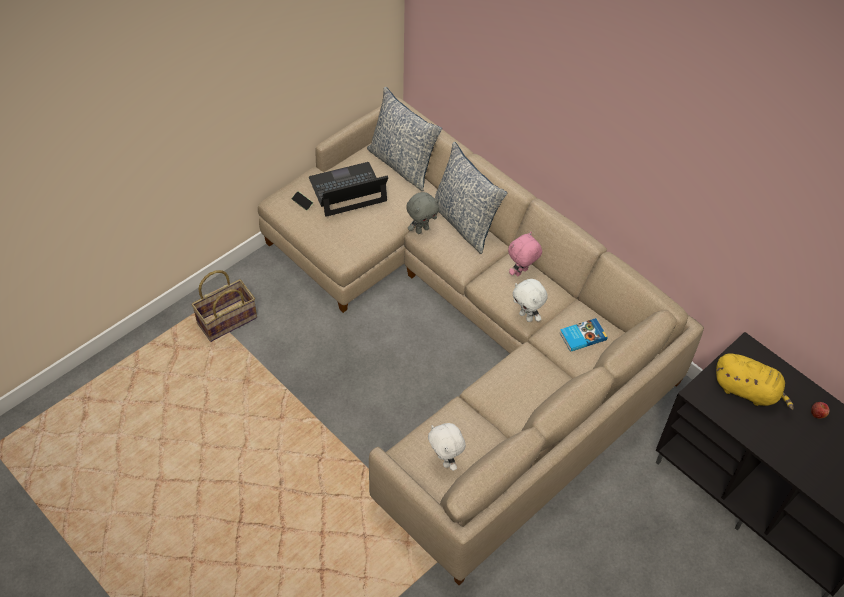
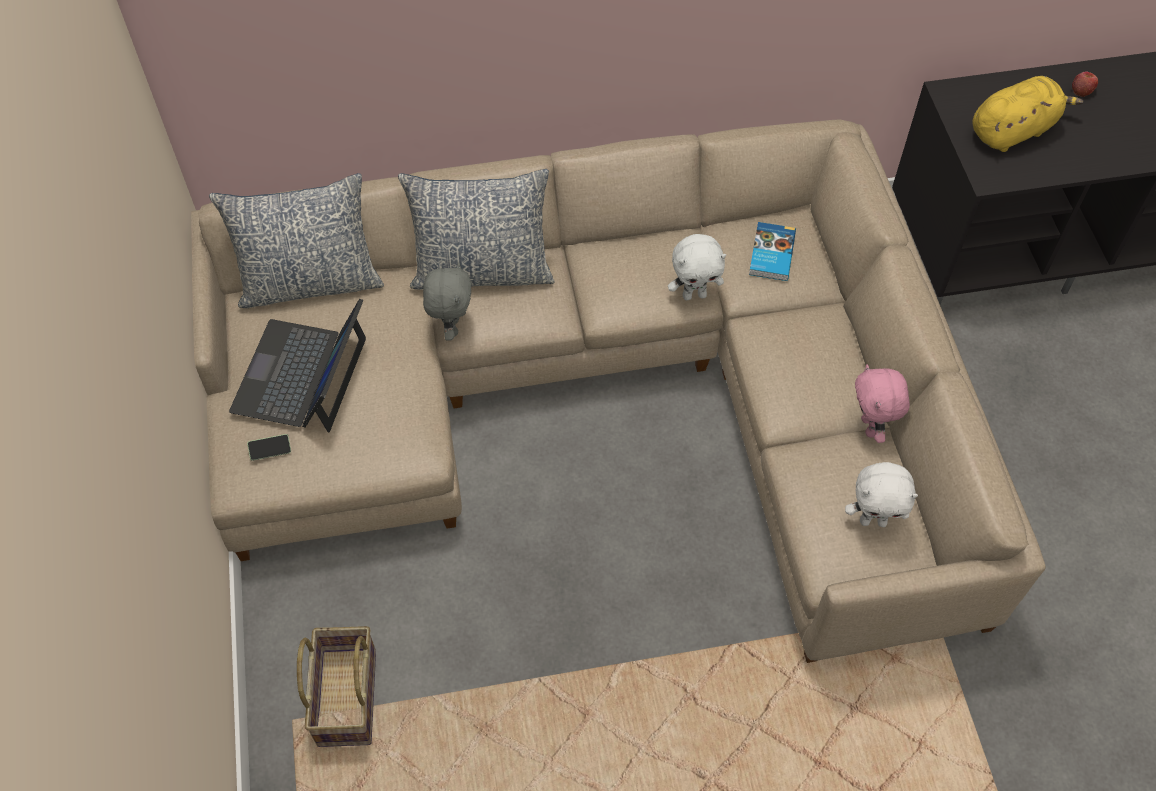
camera: 55 degrees left, 5 degrees up
(521, 273) = (620, 257): pink plush toy -> pink plush toy (870, 427)

